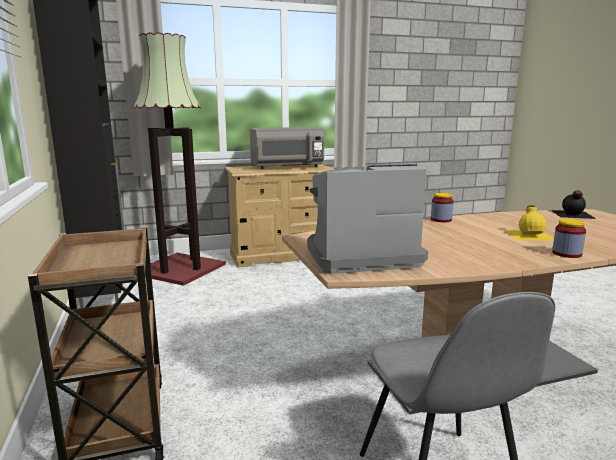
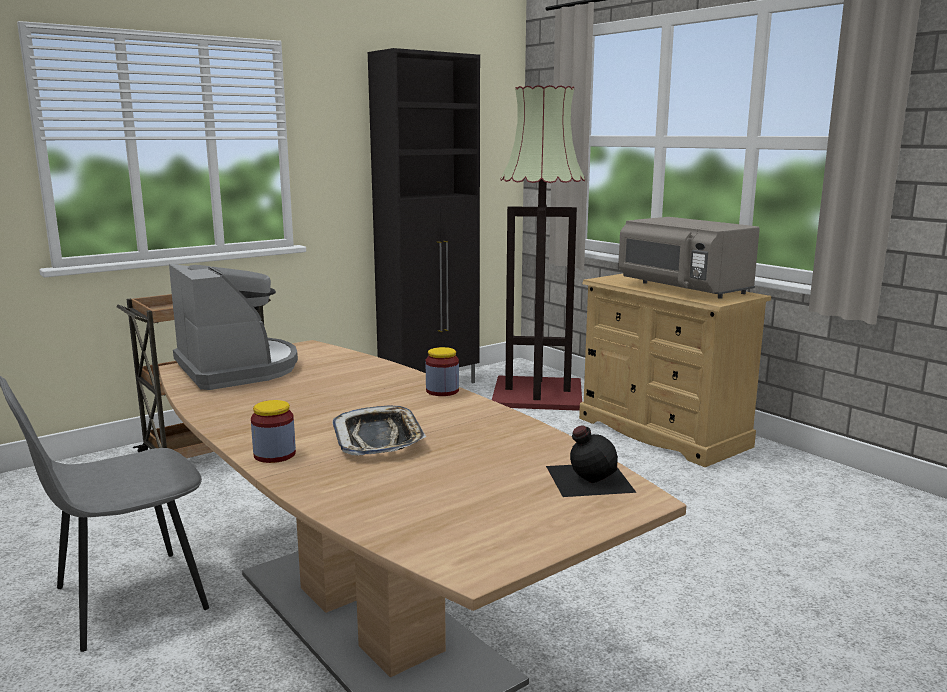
camera: 70 degrees right, 0 degrees up
(530, 235) = (379, 438): yellow bottle -> tray

